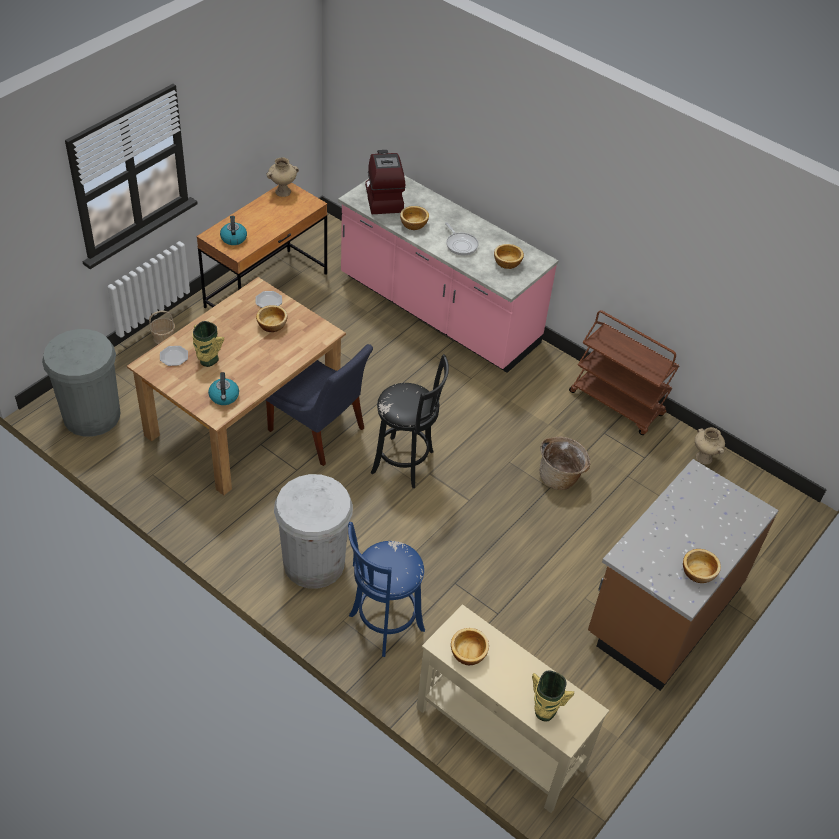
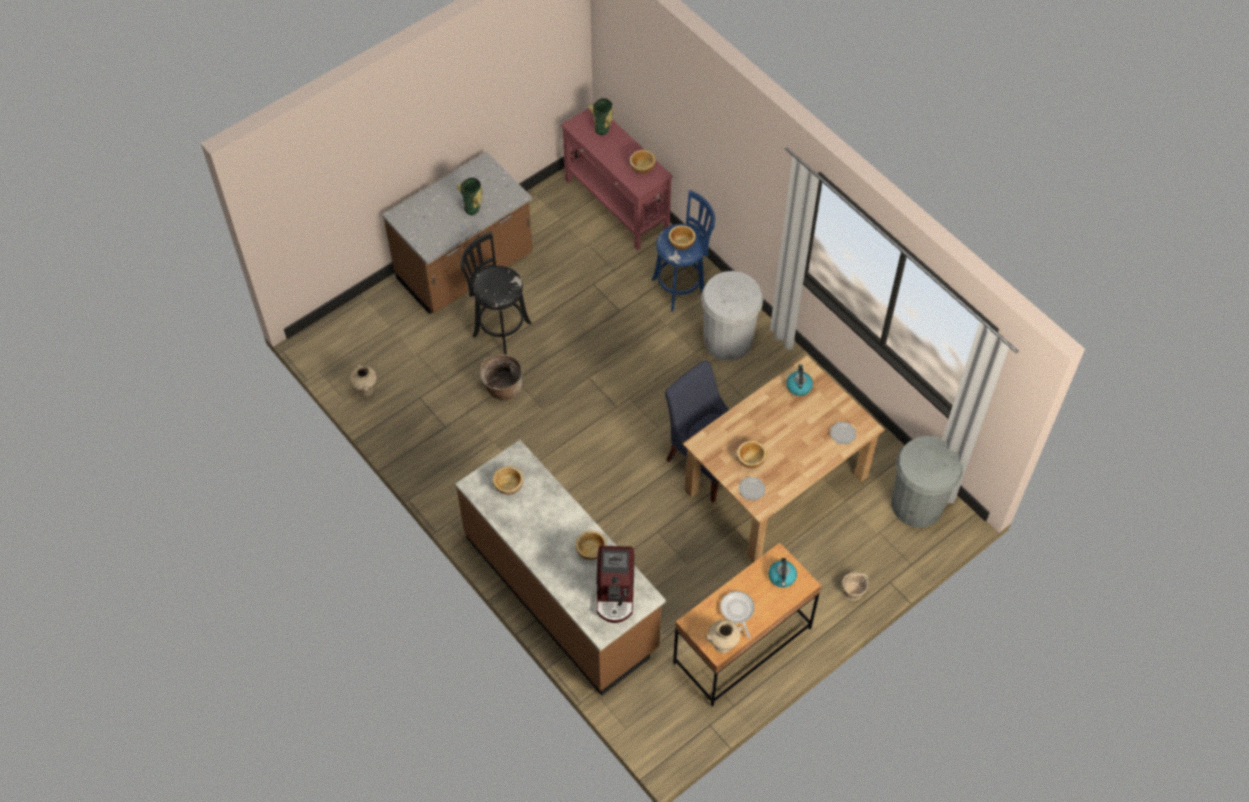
camera: 165 degrees left, 10 degrees up
(208, 360) = (812, 426): vase -> vase (473, 208)
(406, 463) = (635, 418): black stool -> black stool (499, 328)
(438, 311) = (562, 592): pink counter -> brown counter
(460, 244) = (549, 515): frying pan -> frying pan (737, 611)
(499, 737) = (616, 205): beige console table -> red console table
(617, 404) = (419, 456): brown cart -> none
(698, 572) = (466, 178): bowl -> bowl (681, 243)

